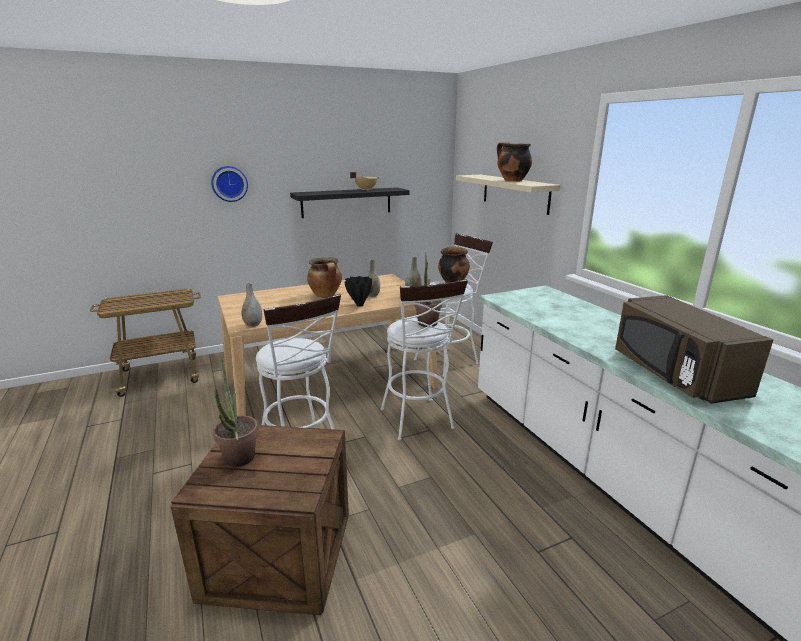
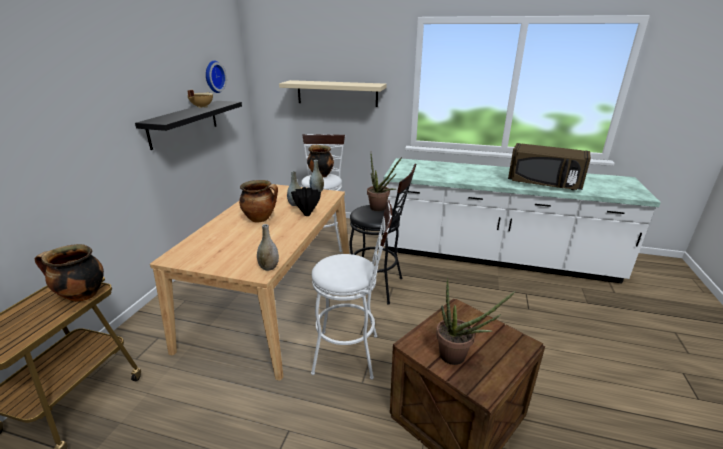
camera: 50 degrees left, 5 degrees up
(229, 183) = (69, 124): wall clock -> wall clock (213, 76)
(419, 422) = (379, 286): white stool -> black stool
(511, 180) = (345, 83): cooking pot -> cooking pot (81, 295)

